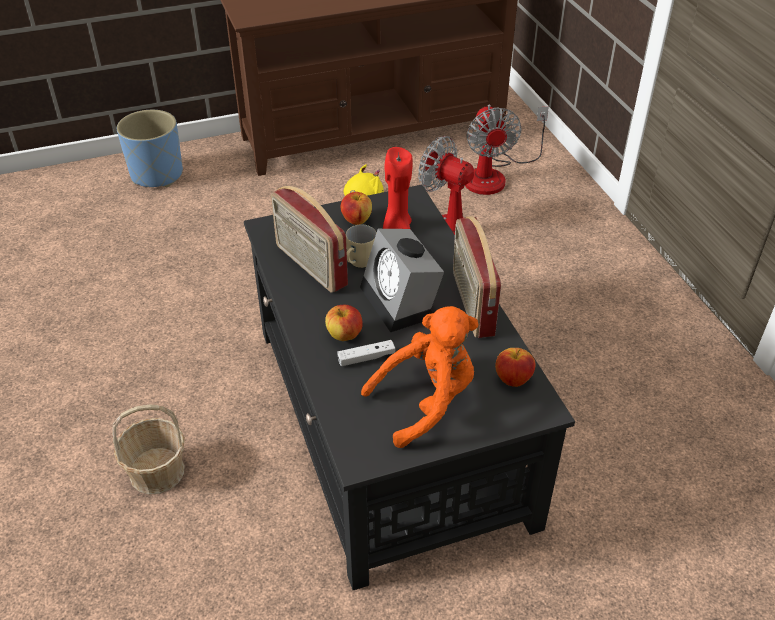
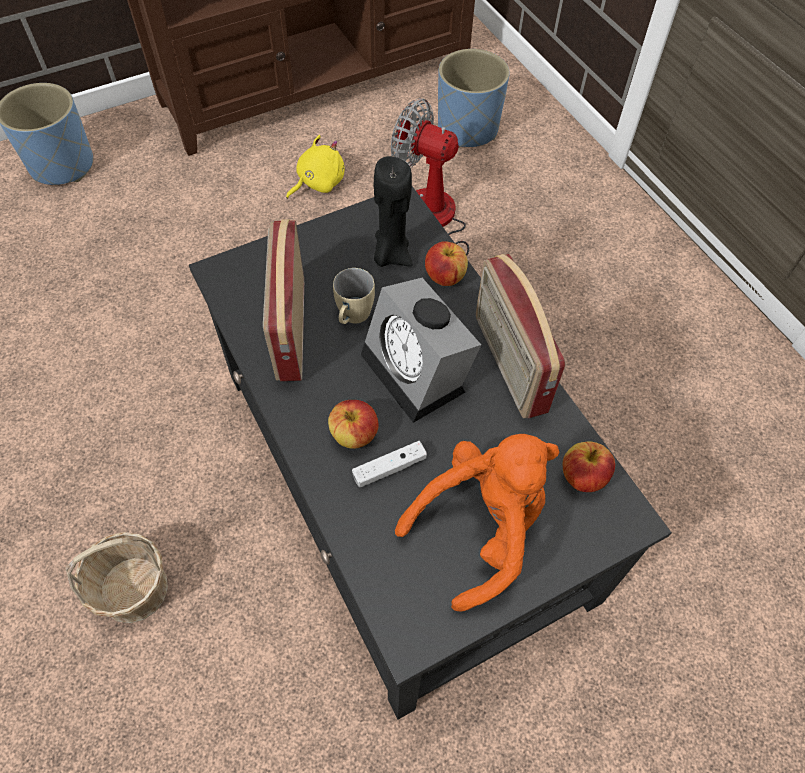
camera: 10 degrees left, 15 degrees up
(310, 266) = (289, 329): radio -> radio turned 45 degrees clockwise
(356, 220) = (337, 248): apple -> apple (444, 277)
(396, 227) = (391, 255): red candle -> black candle
(494, 175) = (468, 129): fan -> blue planter

